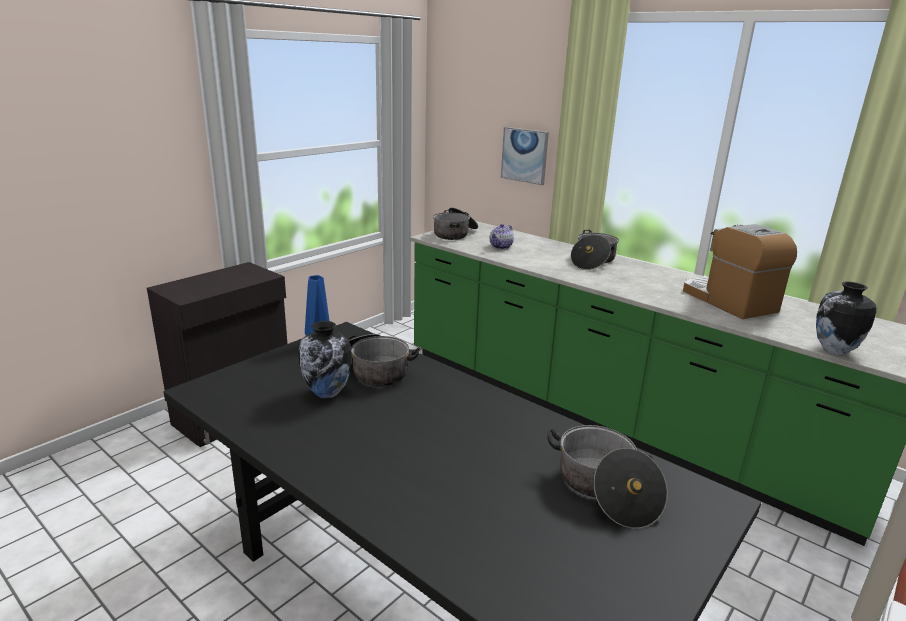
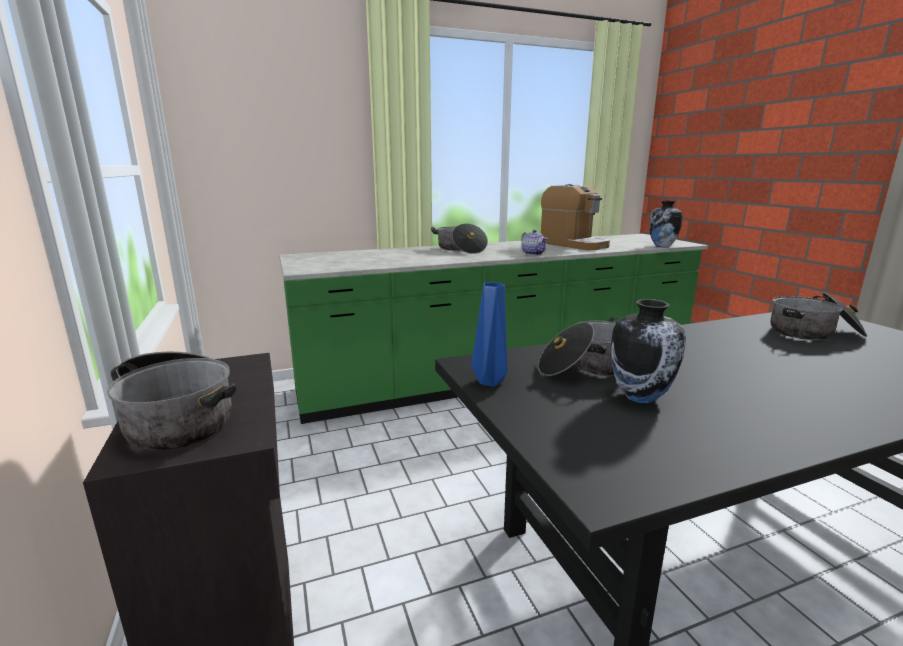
camera: 60 degrees left, 5 degrees down
(455, 234) = (313, 263): cooking pot -> cooking pot (180, 418)
(501, 247) = (382, 259): teapot -> teapot (533, 253)
(524, 155) = (322, 172): picture -> none
(728, 301) = (574, 244): coffee machine -> coffee machine turned 135 degrees counterclockwise

